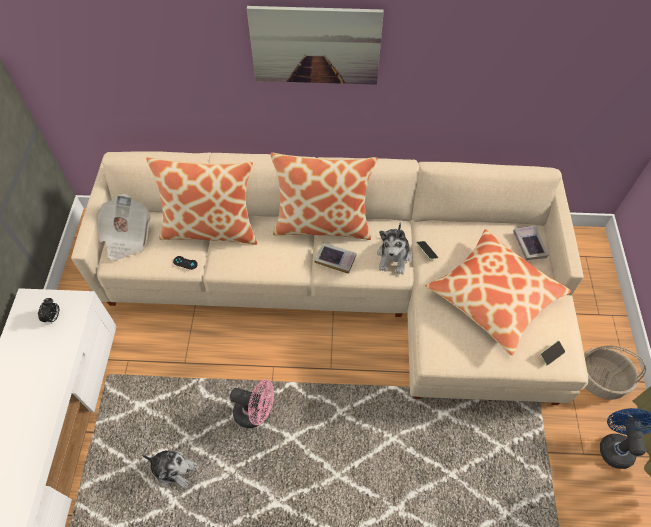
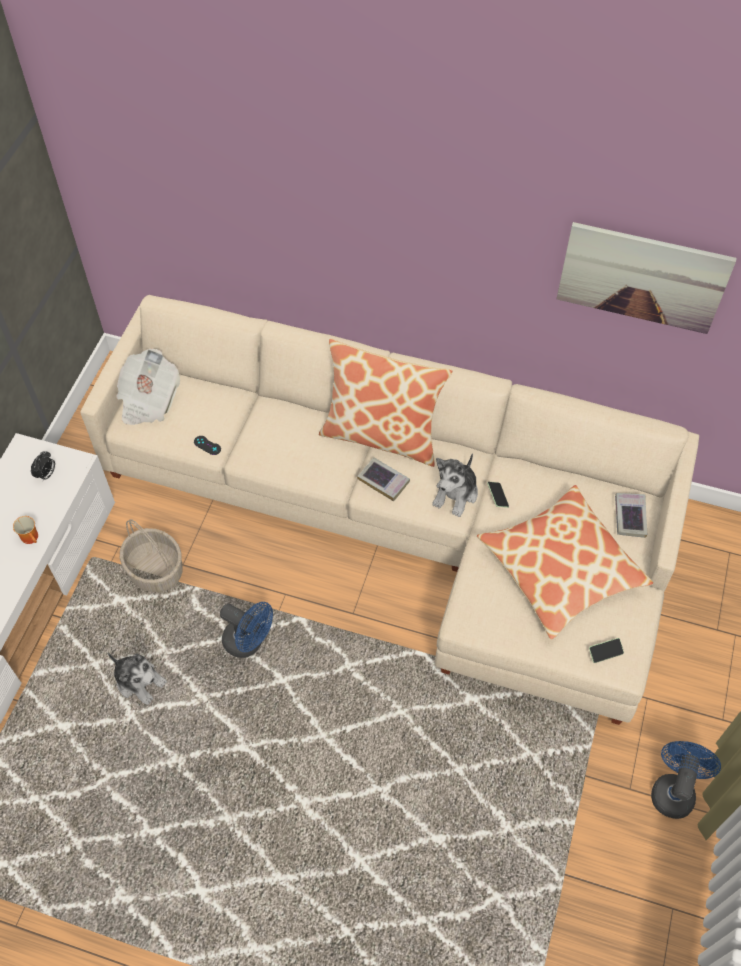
camera: 15 degrees right, 0 degrees up
(52, 374) = (32, 537): none -> mug
(211, 228) = (248, 411): pillow -> none
(255, 413) = (249, 643): pink fan -> blue fan
(315, 45) = (401, 228): picture -> picture (642, 277)
(600, 380) = (686, 709): basket -> basket (156, 570)

